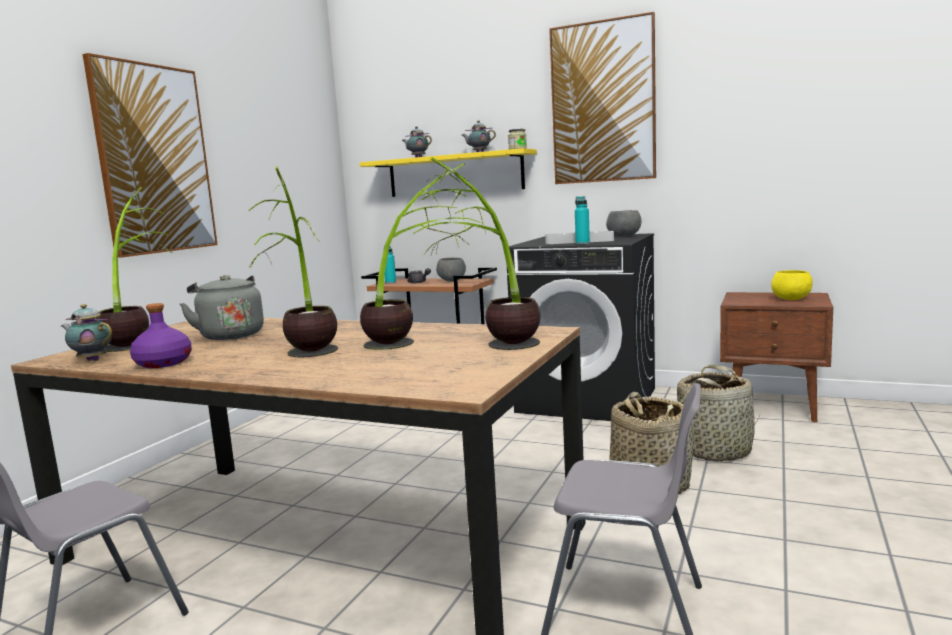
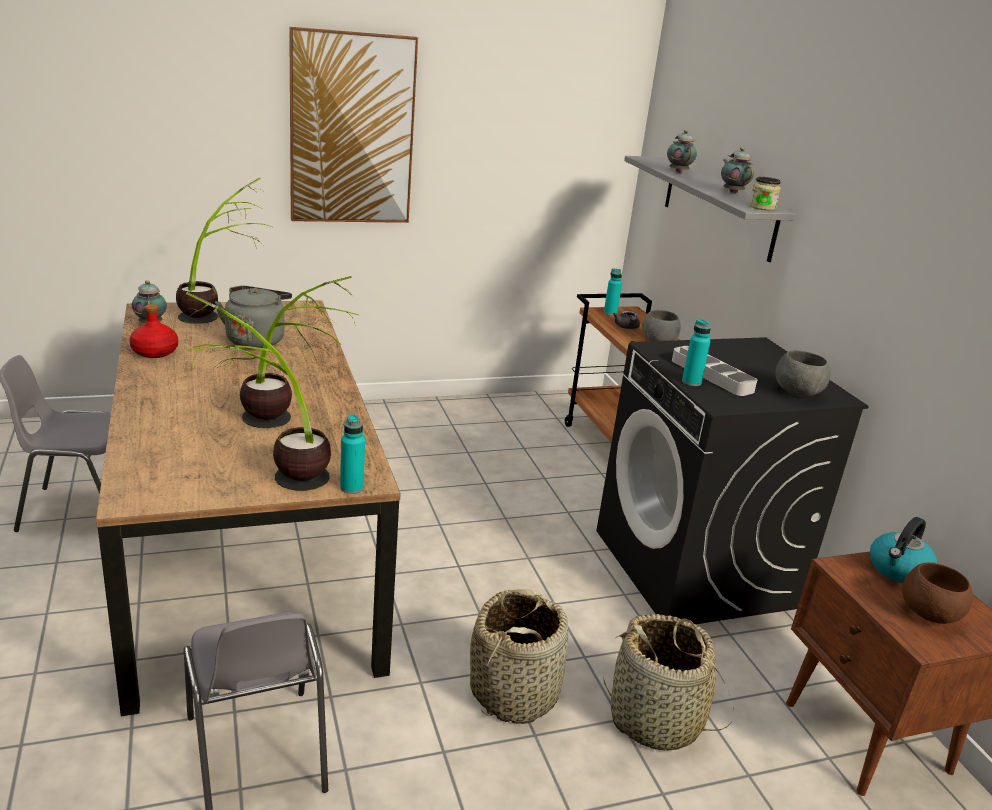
camera: 45 degrees right, 15 degrees up
(162, 363) = (154, 352): purple bottle -> red bottle
(307, 358) = (196, 400): potted plant -> none
(454, 174) = (718, 207): yellow shelf -> grey shelf
(553, 334) = (351, 487): none -> turquoise bottle
(603, 103) = (880, 180): picture -> none
(747, 297) = (898, 570): none -> kettle
(791, 299) = (928, 615): yellow bowl -> brown bowl

